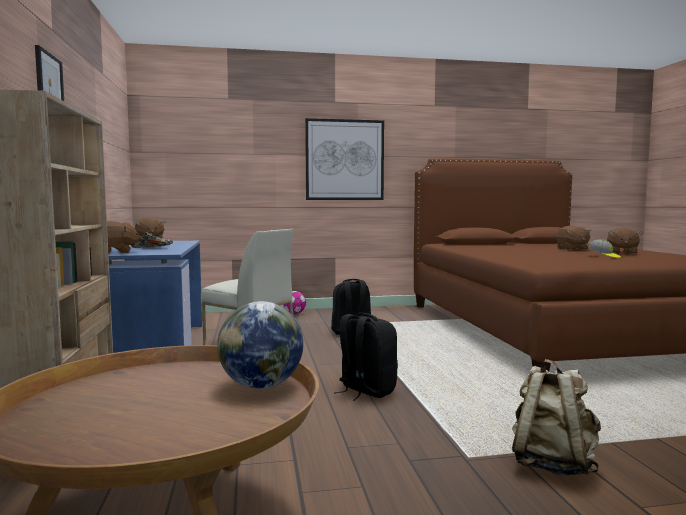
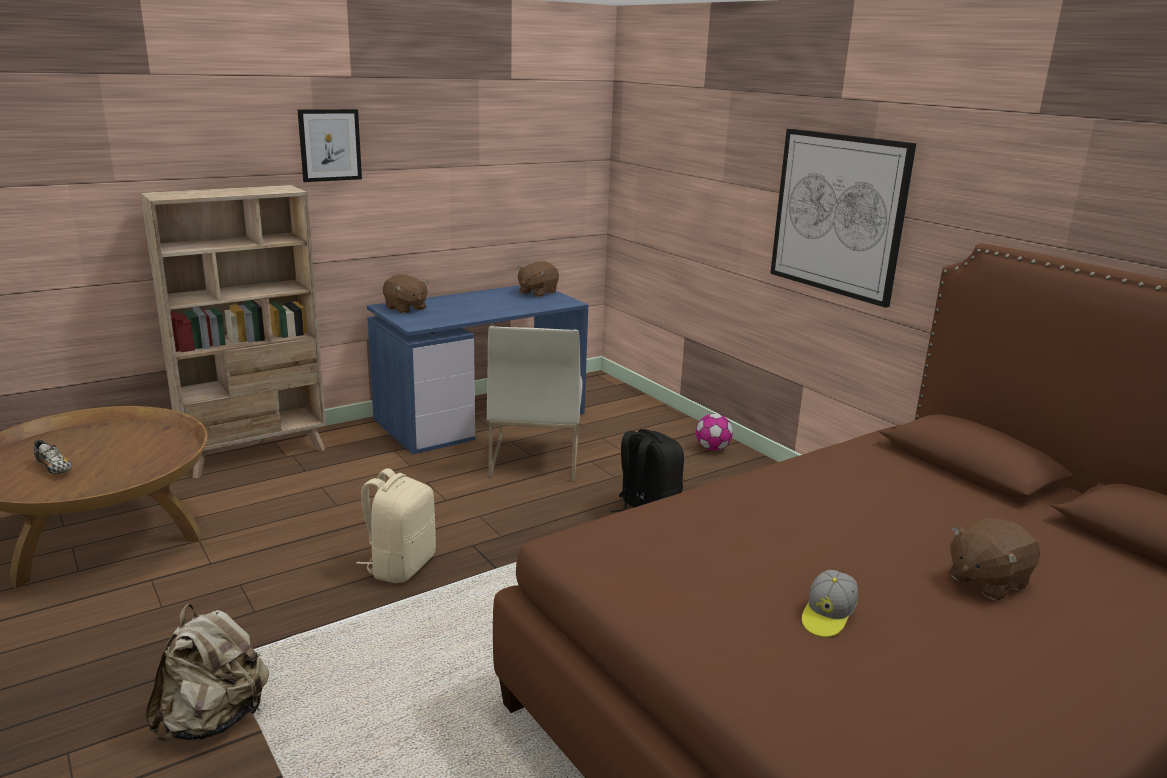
camera: 65 degrees right, 15 degrees up
(151, 248) = (463, 309): shoe -> shoe (54, 468)
(261, 386) = (129, 482): globe -> none
(365, 391) = (400, 566): black backpack -> beige backpack
(621, 253) = (964, 649): brown plush toy -> none

